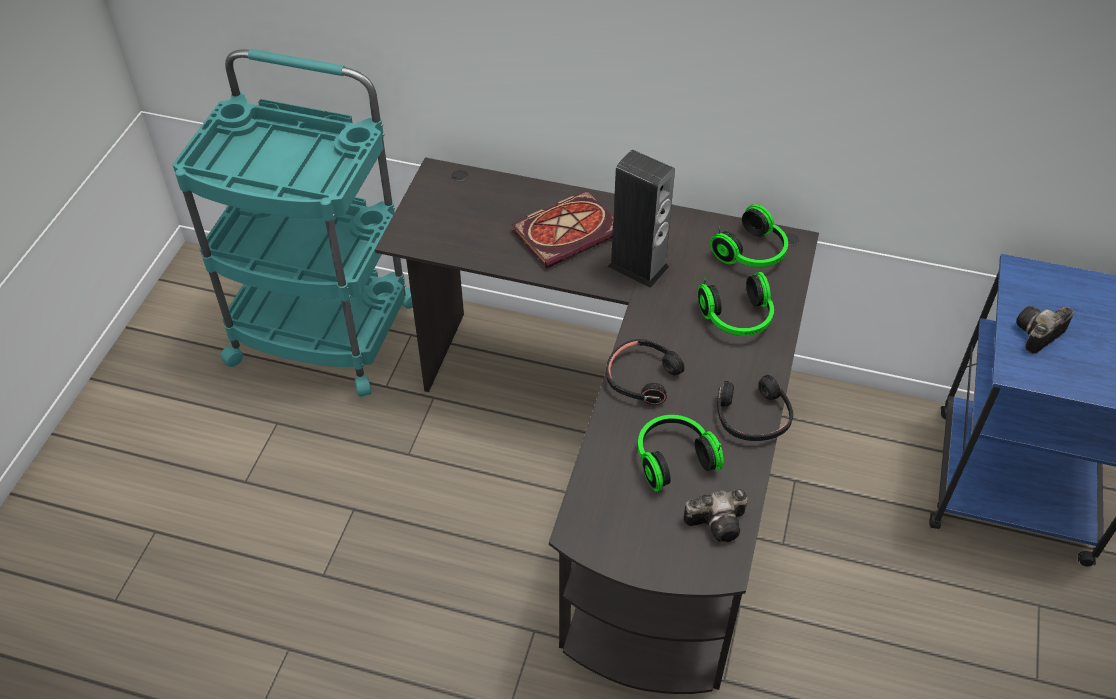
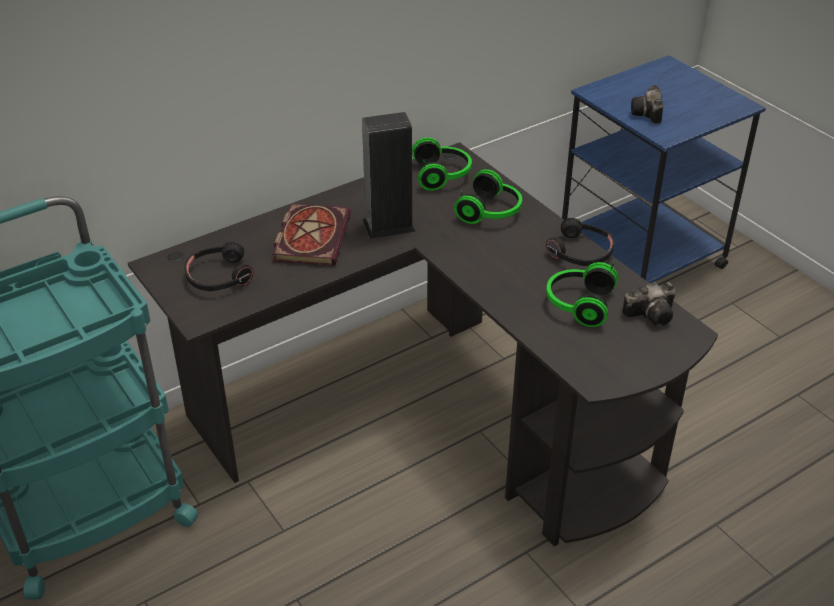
camera: 50 degrees left, 10 degrees down
(642, 377) = (491, 279): black headphones -> black headphones (218, 276)
(719, 522) = (653, 314): camera -> camera turned 45 degrees clockwise

